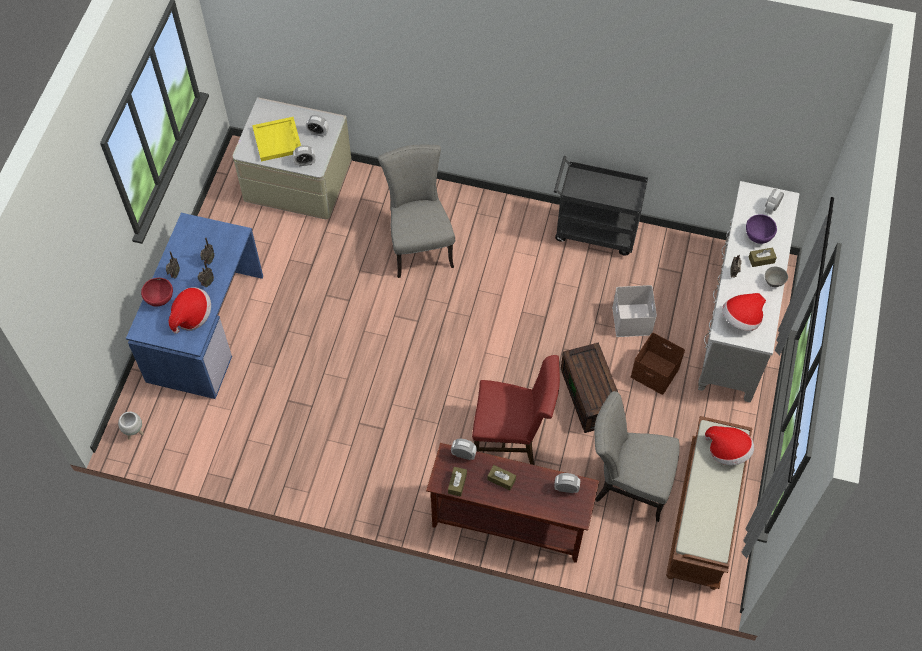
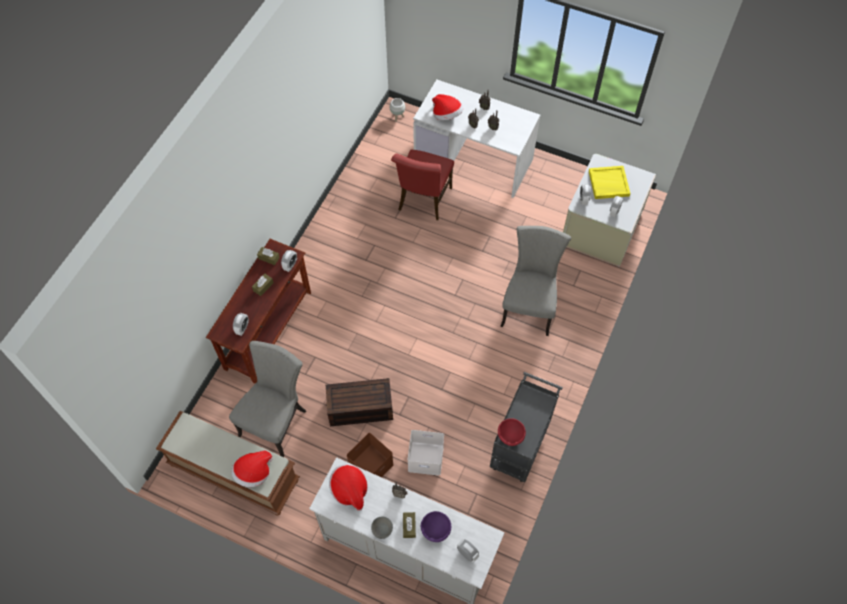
camera: 100 degrees right, 0 degrees up
(160, 299) = (464, 98): red bowl -> red bowl (510, 437)
(205, 327) = (474, 160): blue desk -> white desk
(419, 244) = (529, 306): grey chair -> grey chair turned 75 degrees counterclockwise
(513, 437) = (337, 345): red chair -> red chair (423, 201)

